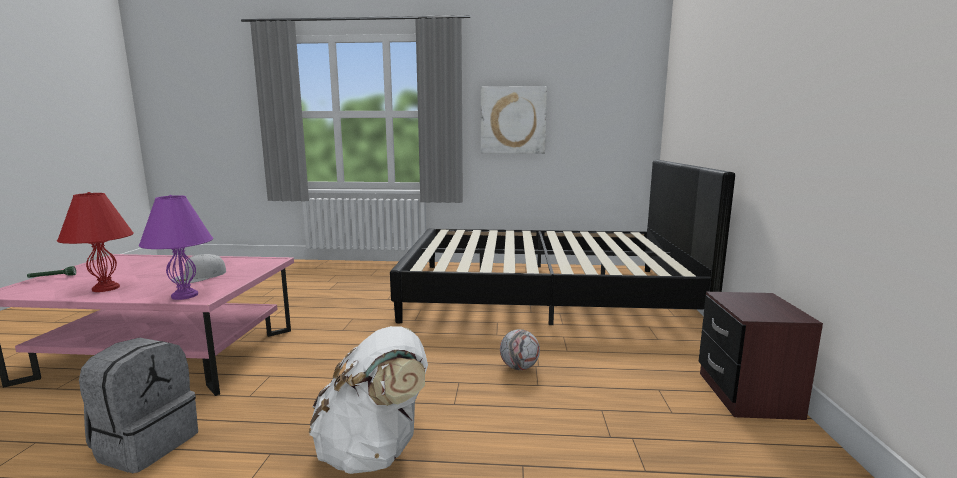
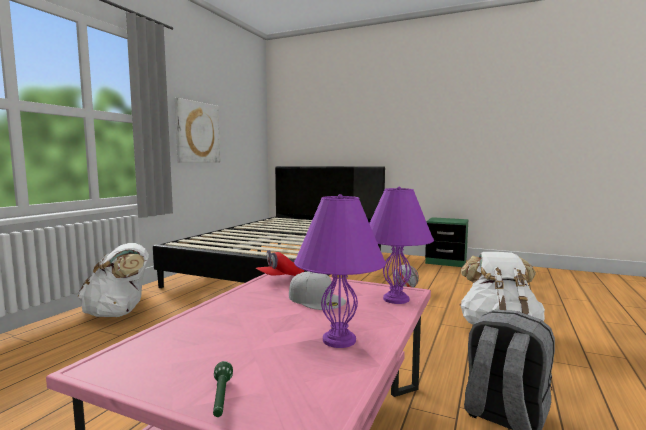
camera: 70 degrees left, 5 degrees down
(106, 288) = (339, 340): red table lamp -> purple table lamp
(262, 261) = (280, 278): none -> red cap
(368, 271) = (119, 313): none -> white backpack
(747, 395) = (446, 262): brown nightstand -> green nightstand

